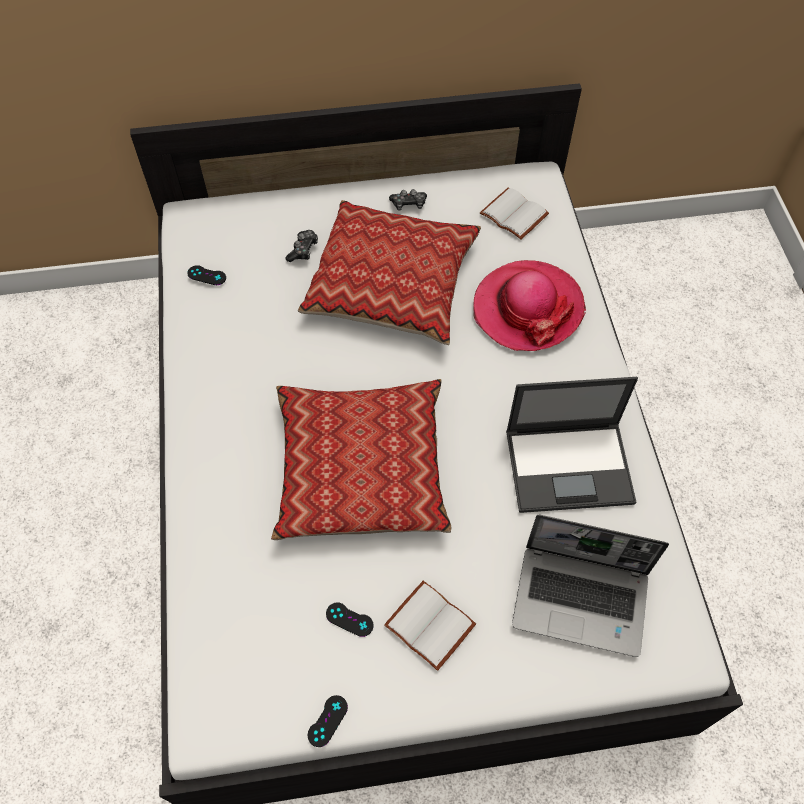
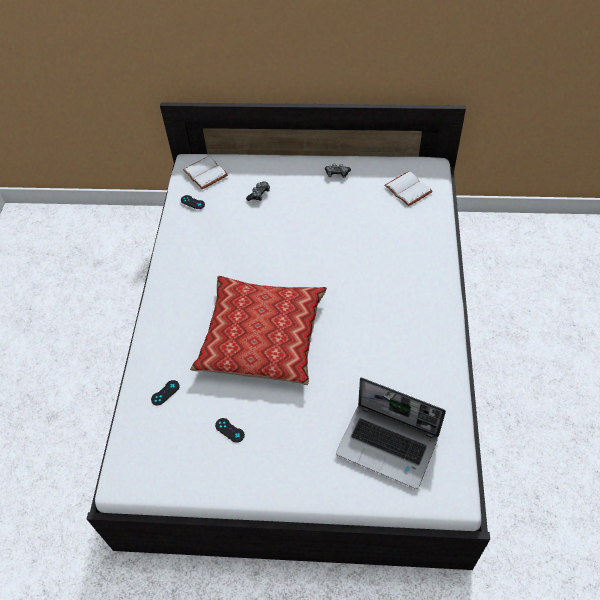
camera: 15 degrees right, 5 degrees down
(327, 721) = (199, 490): black game controller -> black game controller (165, 392)
(392, 283) = (313, 223): pillow -> none
(432, 624) = (283, 443): white book -> white book (206, 173)
(527, 308) = (401, 252): hat -> none
(570, 466) = (403, 358): laptop -> none

